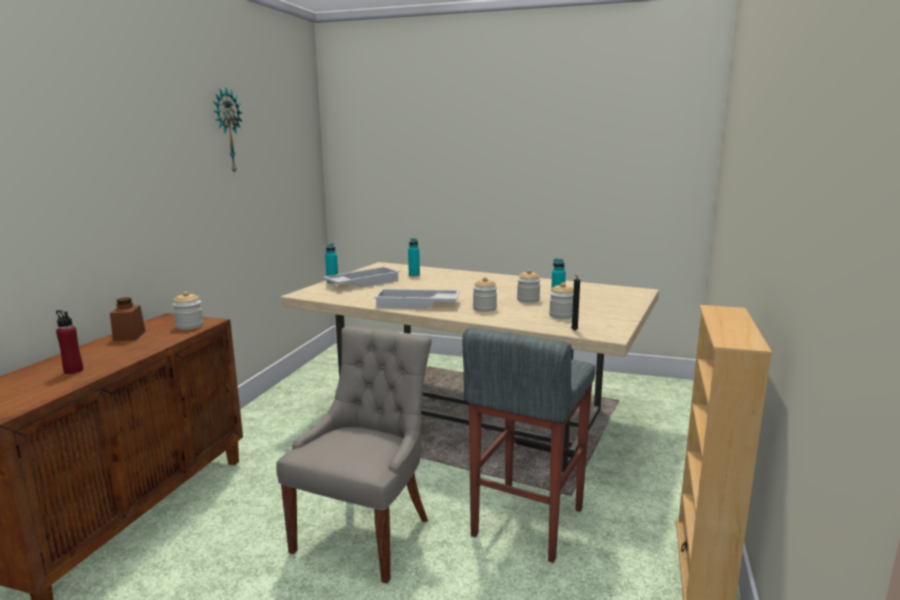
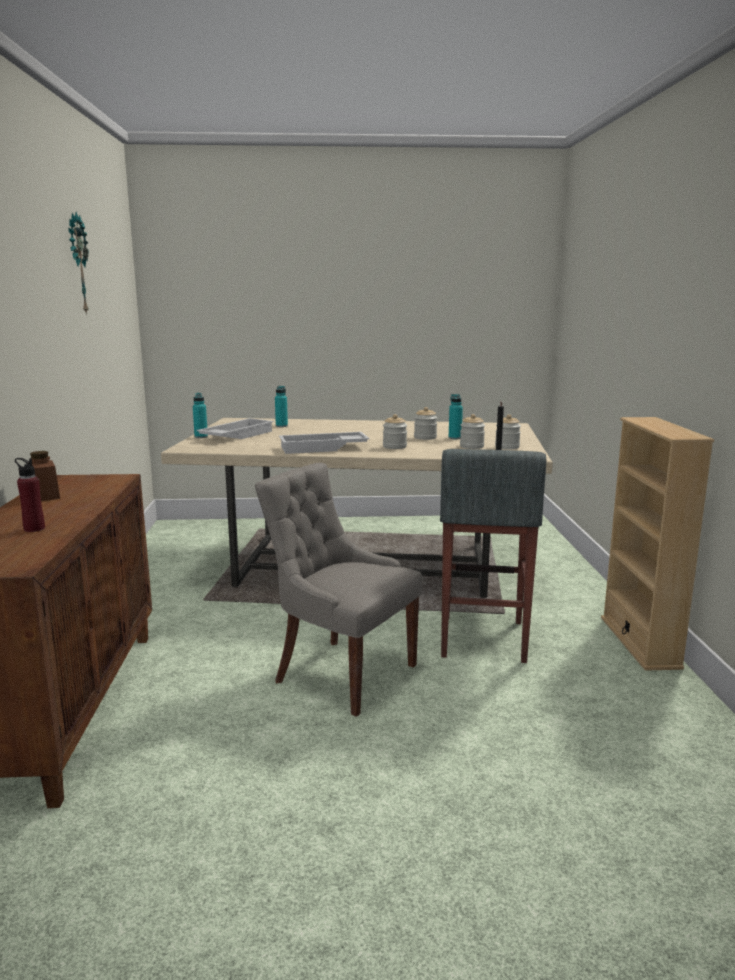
camera: 20 degrees left, 0 degrees up
(189, 326) = (103, 482): jar -> jar (507, 447)
(365, 533) = (342, 673): grey chair -> grey chair turned 60 degrees counterclockwise

